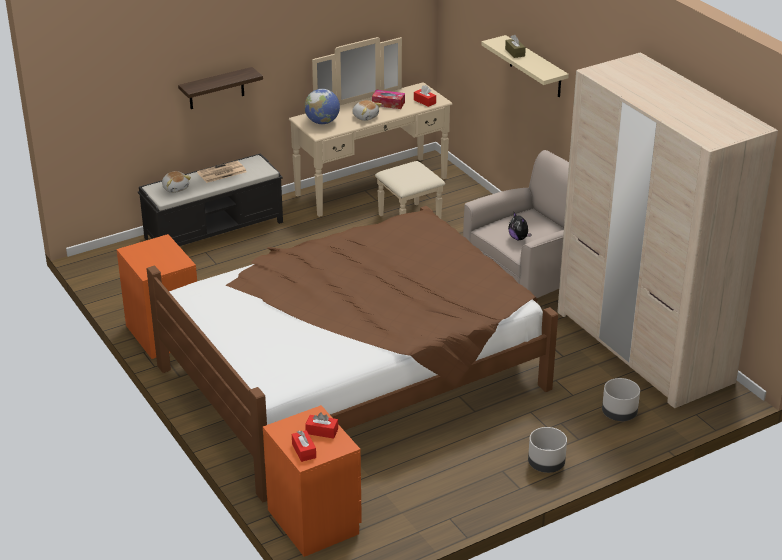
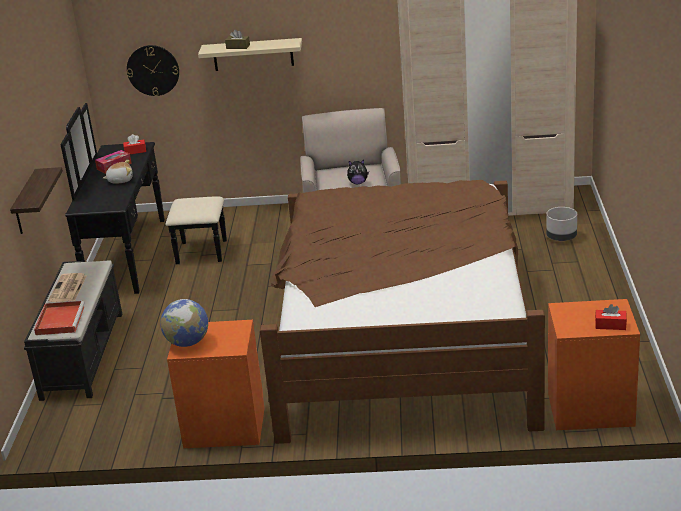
camera: 55 degrees left, 5 degrees down
(176, 188) = (60, 320): plush toy -> red tray
(322, 122) = (99, 200): globe -> globe (187, 343)
(322, 431) = (588, 310): red tissue box -> none
(380, 193) = (144, 255): beige dresser -> black dresser
(474, 37) = (153, 70): none -> wall clock
(546, 465) = (598, 282): grey planter -> none

